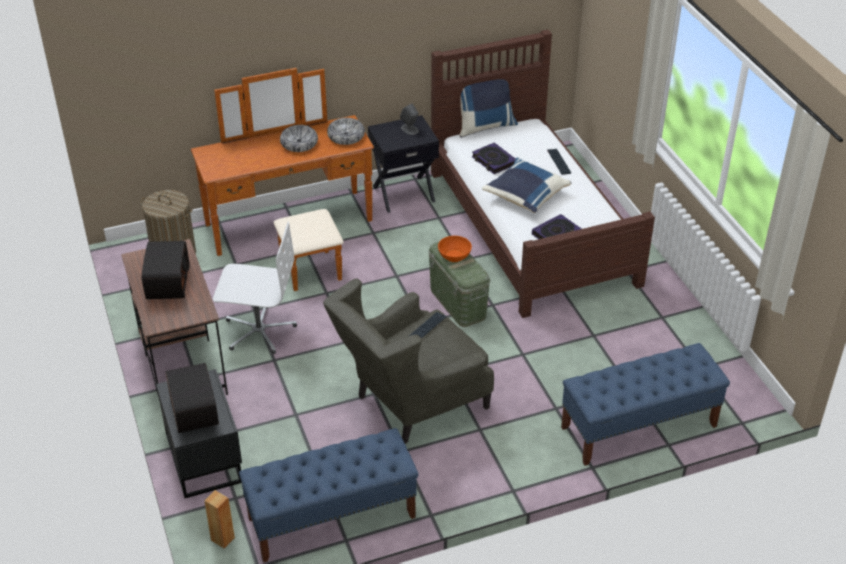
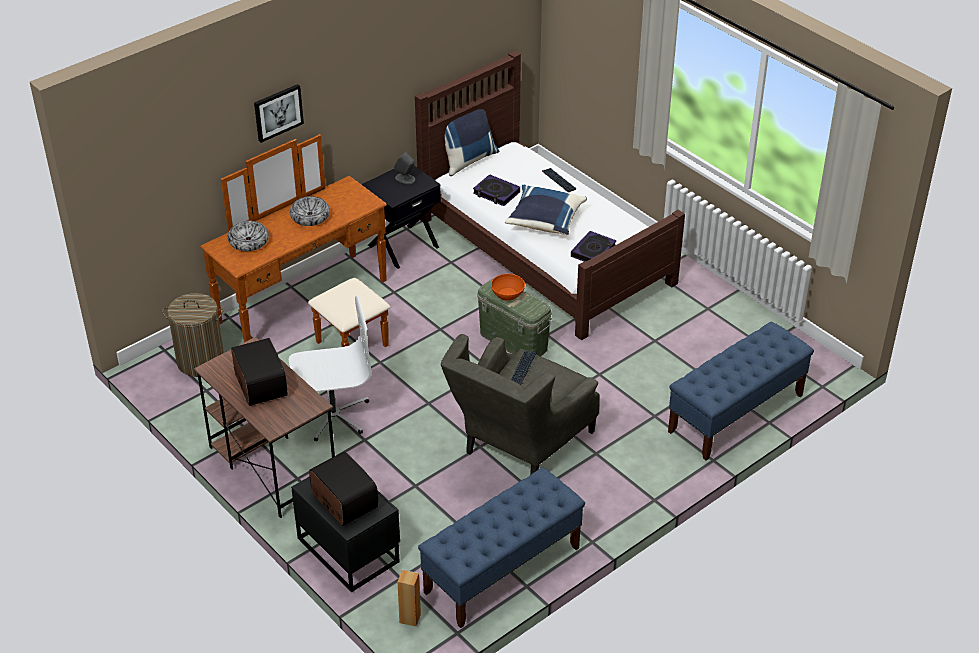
camera: 20 degrees left, 0 degrees up
(280, 38) = (278, 112): none -> picture
(346, 136) = (353, 199): bowl -> bowl (248, 241)

